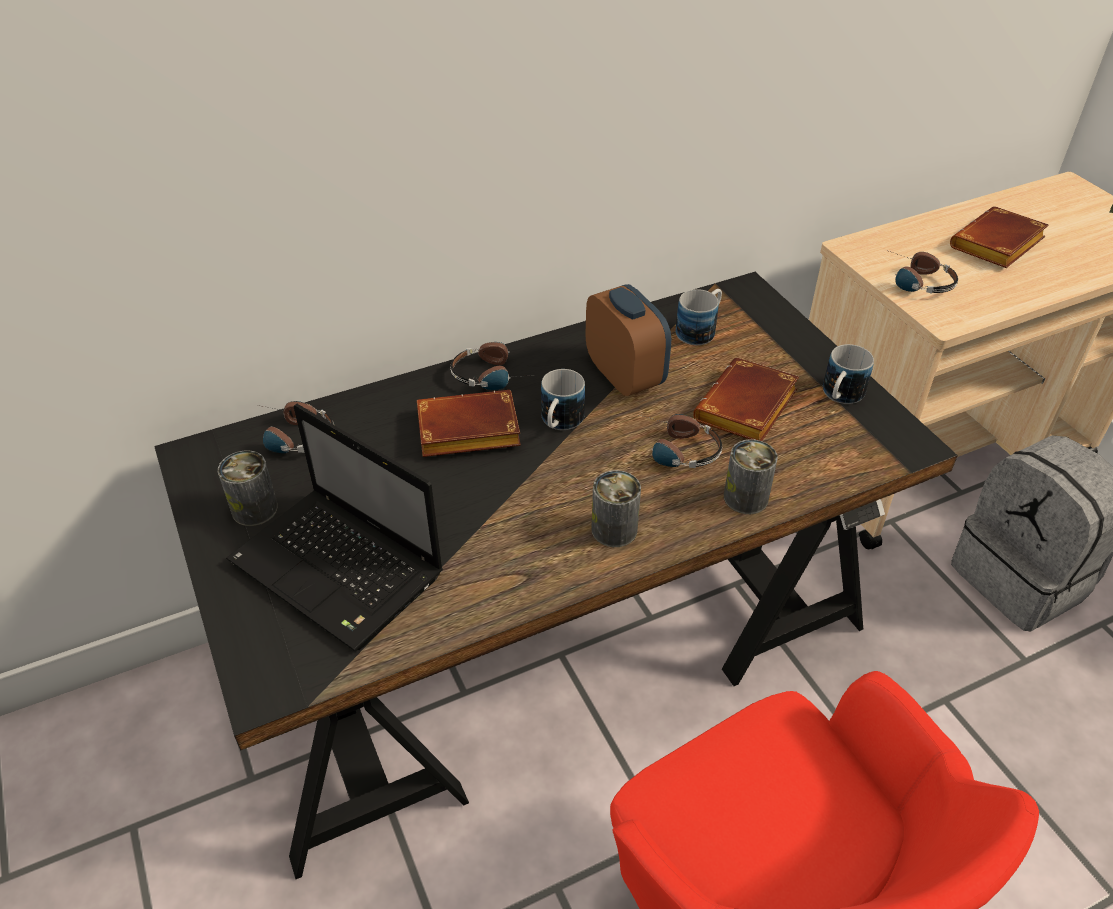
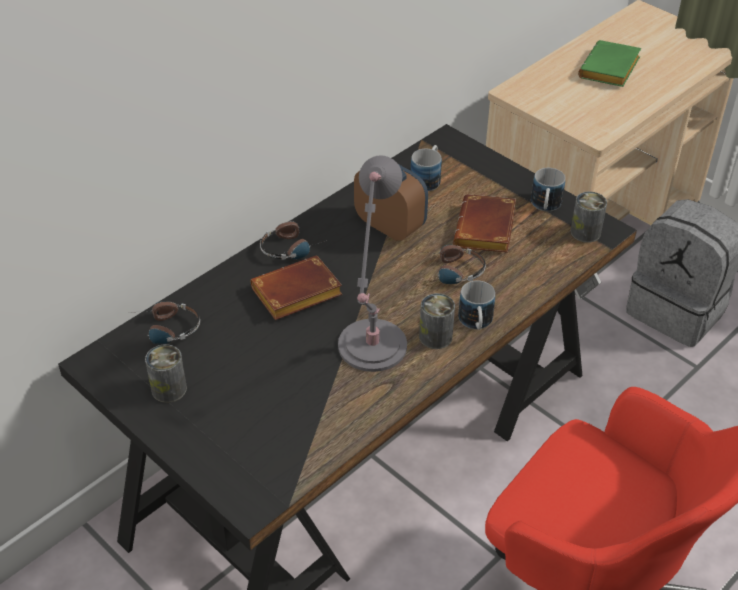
camera: 20 degrees left, 0 degrees up
(341, 570) = (259, 413): laptop -> none
(522, 525) = (371, 350): none -> grey table lamp
(559, 423) = (360, 271): mug -> mug (476, 323)
(745, 497) = (513, 293): can -> can (585, 232)
(914, 281) = (564, 109): headphones -> none
(997, 246) = (610, 70): brown book -> green book

